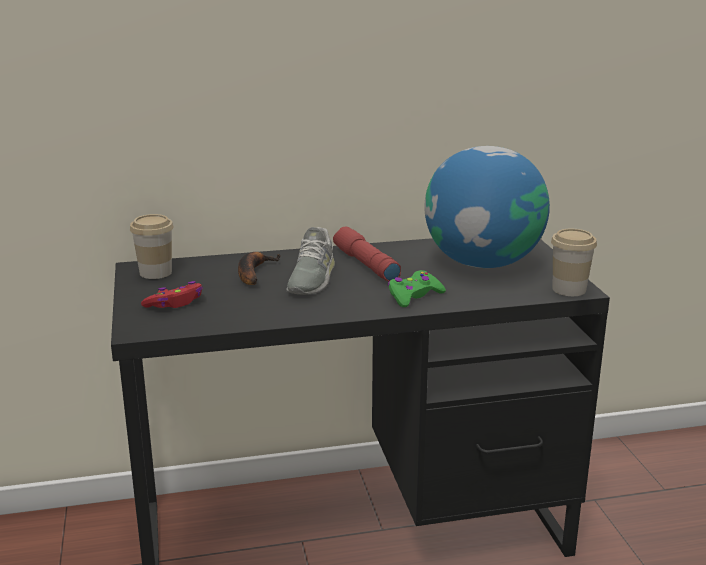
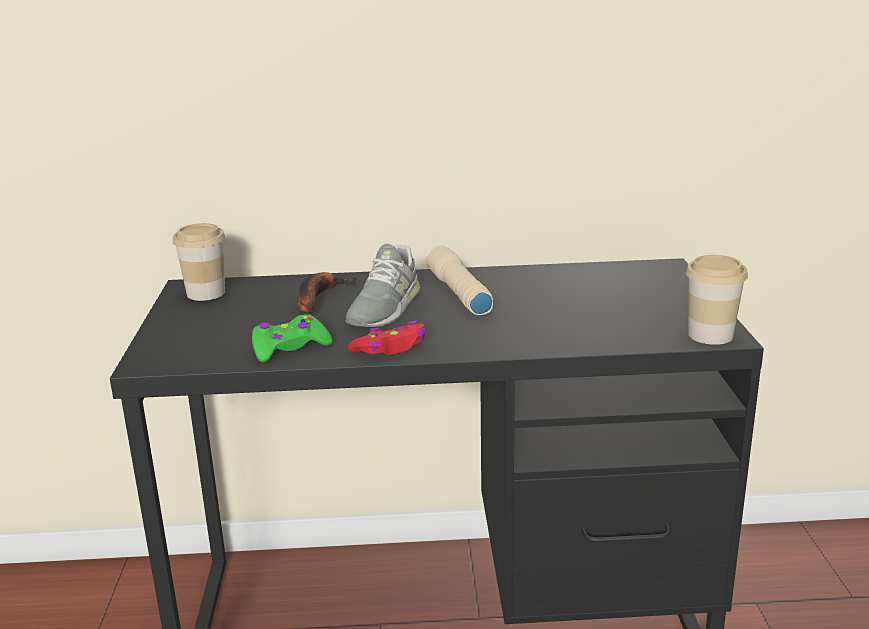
camera: 10 degrees right, 0 degrees up
(175, 303) = (209, 331): red game controller -> red game controller (391, 348)
(365, 264) = (457, 293): red flashlight -> beige flashlight
(414, 296) = (503, 335): green game controller -> green game controller (289, 347)
(483, 263) = (607, 296): globe -> none

